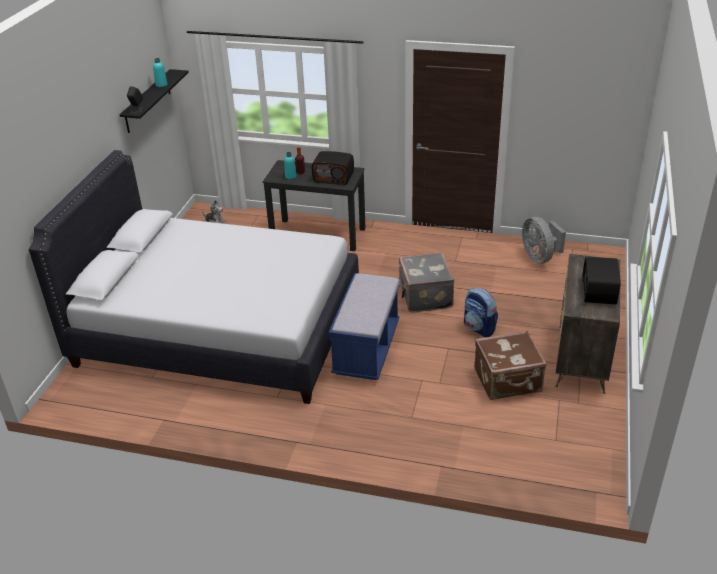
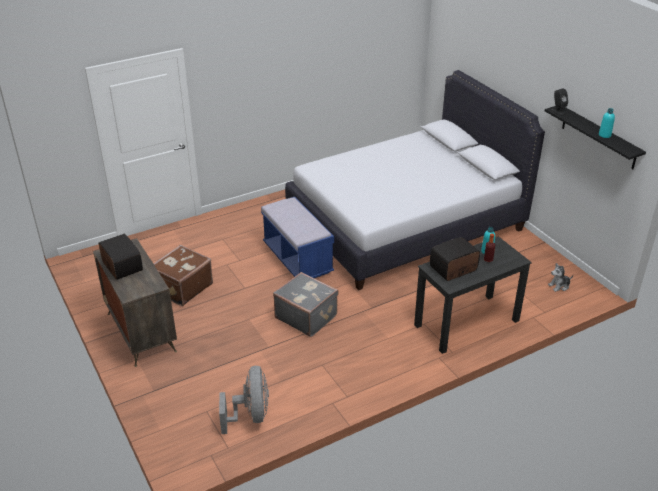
camera: 135 degrees right, 0 degrees up
(479, 328) = (237, 314): backpack -> none
(540, 257) = (250, 415): grey fan -> grey fan turned 60 degrees clockwise

